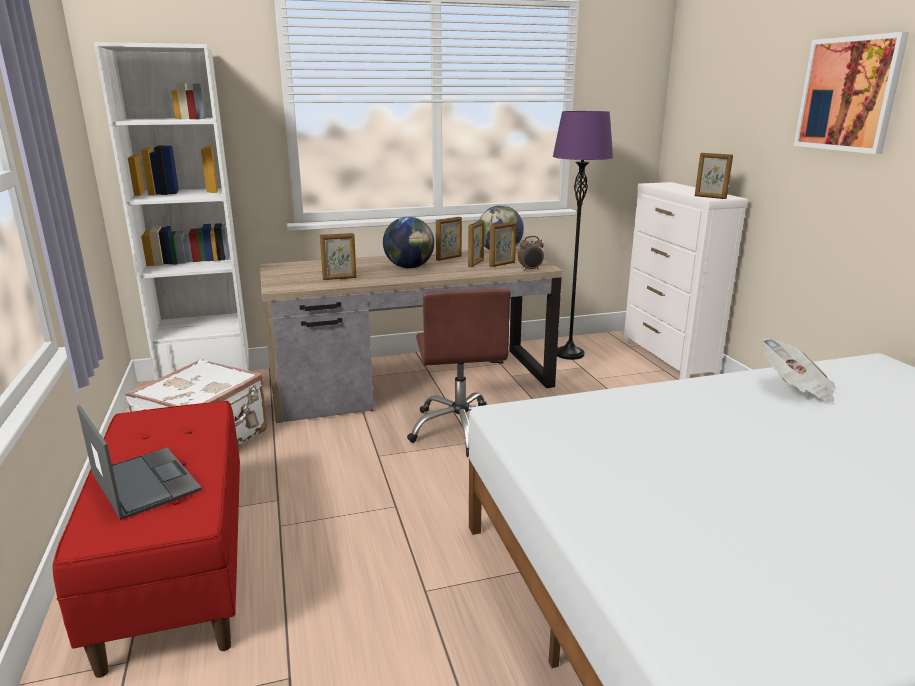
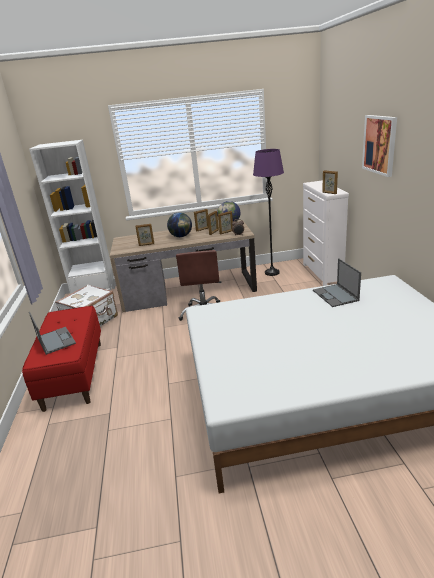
camera: 10 degrees right, 5 degrees up
(796, 389) = (335, 295): newspaper -> laptop

